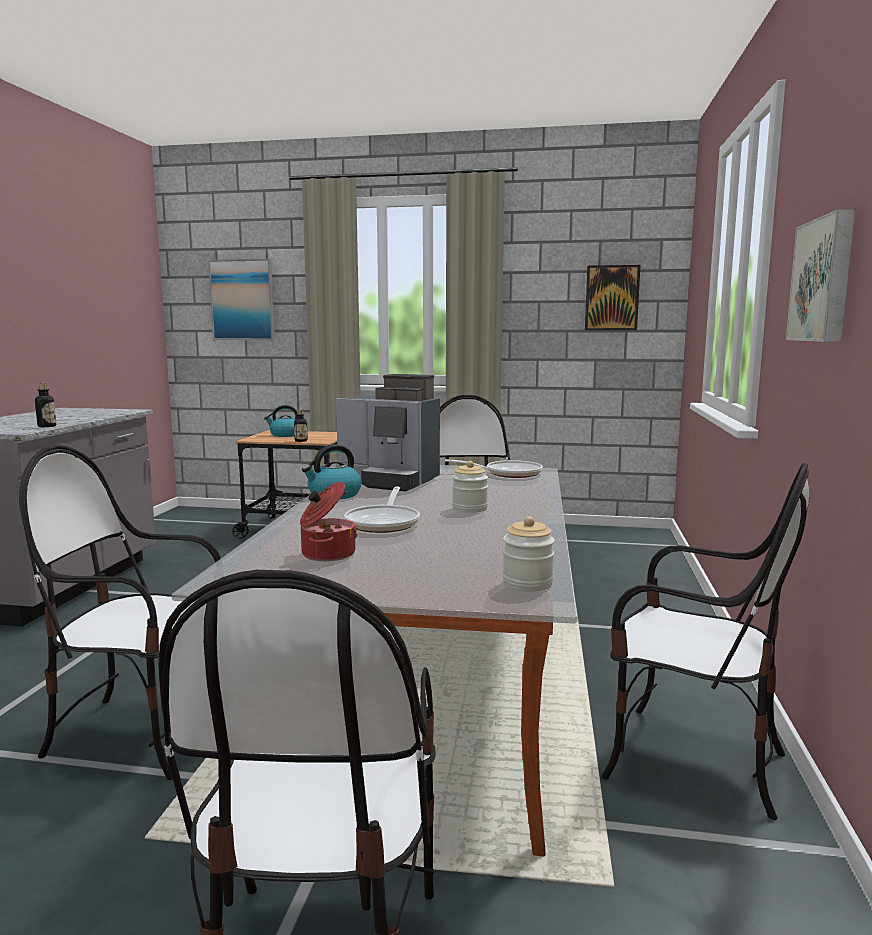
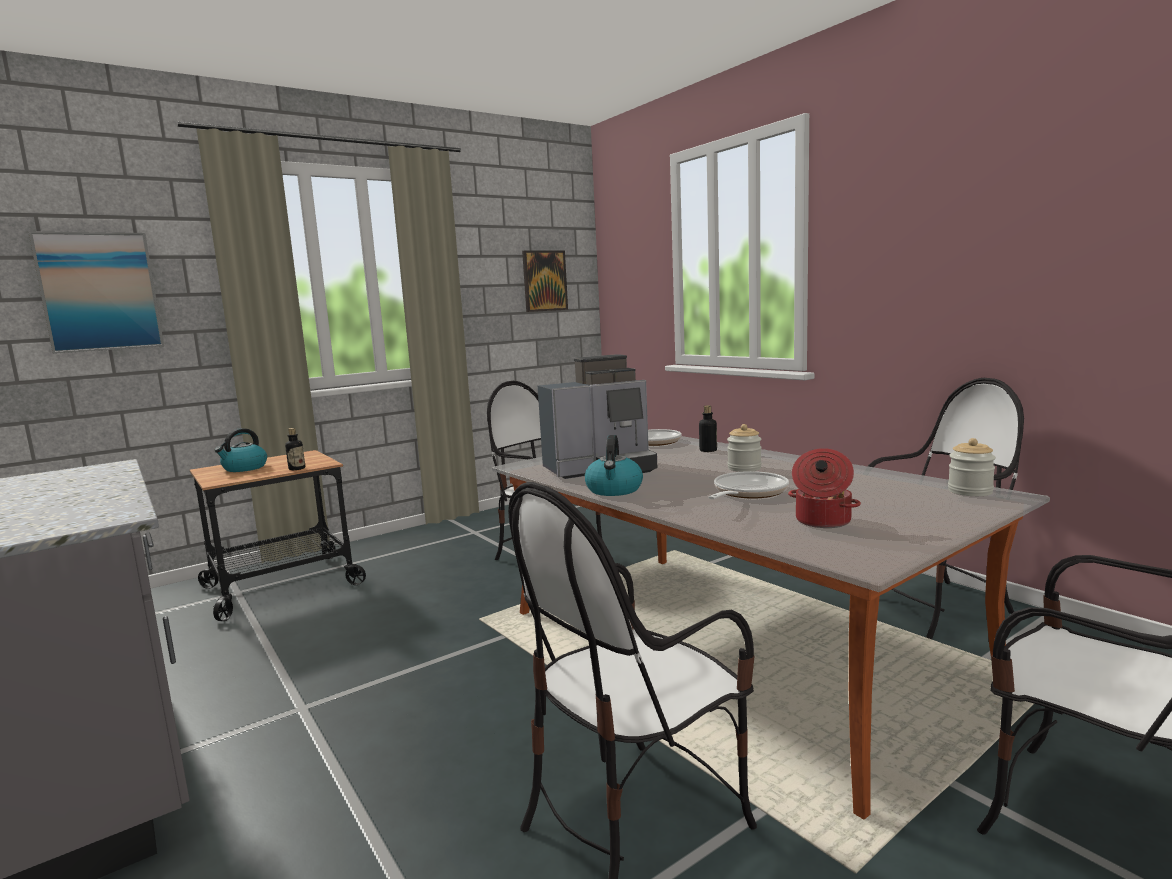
camera: 45 degrees left, 0 degrees up
(47, 426) = (121, 504): bottle -> bottle (708, 450)
(384, 523) = (747, 493): frying pan -> frying pan turned 105 degrees counterclockwise
(825, 280) = (936, 258): picture -> none

